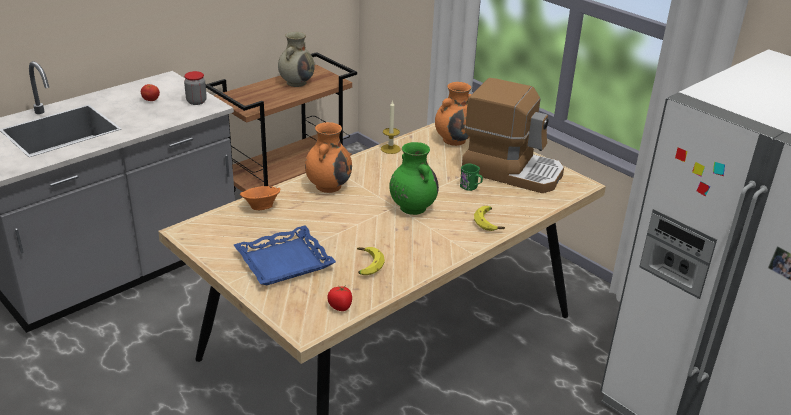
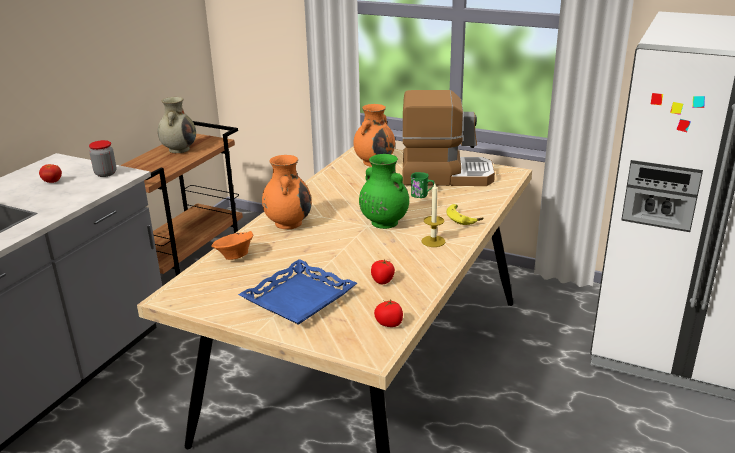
camera: 20 degrees left, 5 degrees down
(366, 265) = (382, 280): banana -> tomato
(390, 149) = (322, 181): candle -> candle (433, 241)

